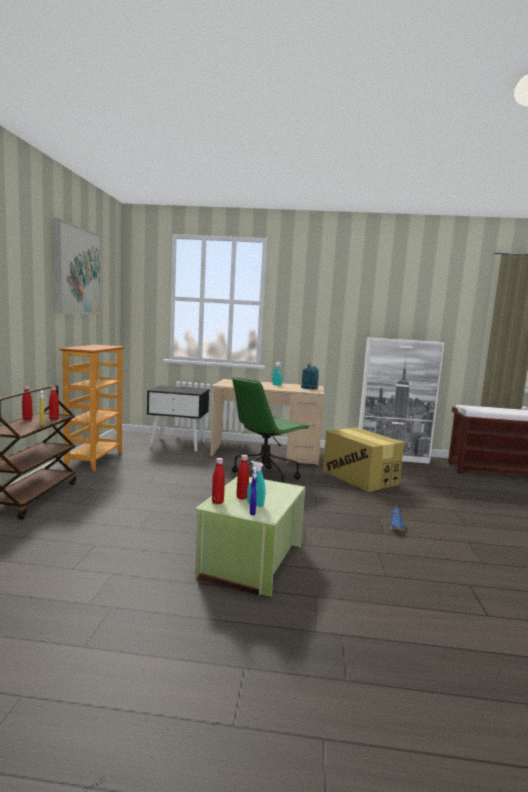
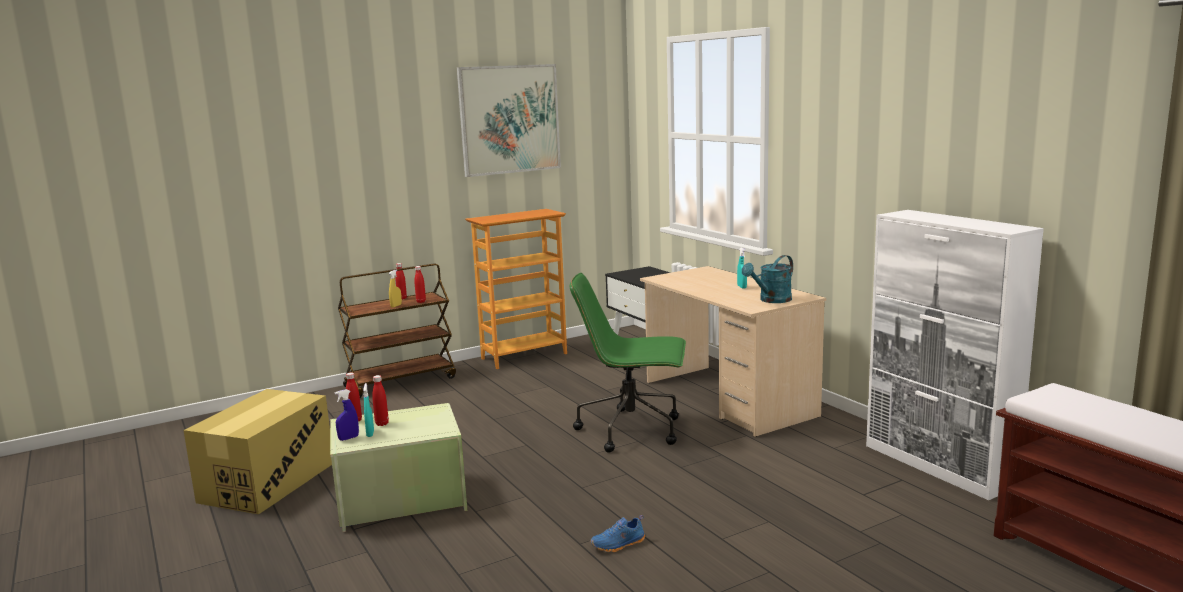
camera: 55 degrees right, 5 degrees up
(360, 477) = (766, 474): cardboard box -> cardboard box (267, 482)

